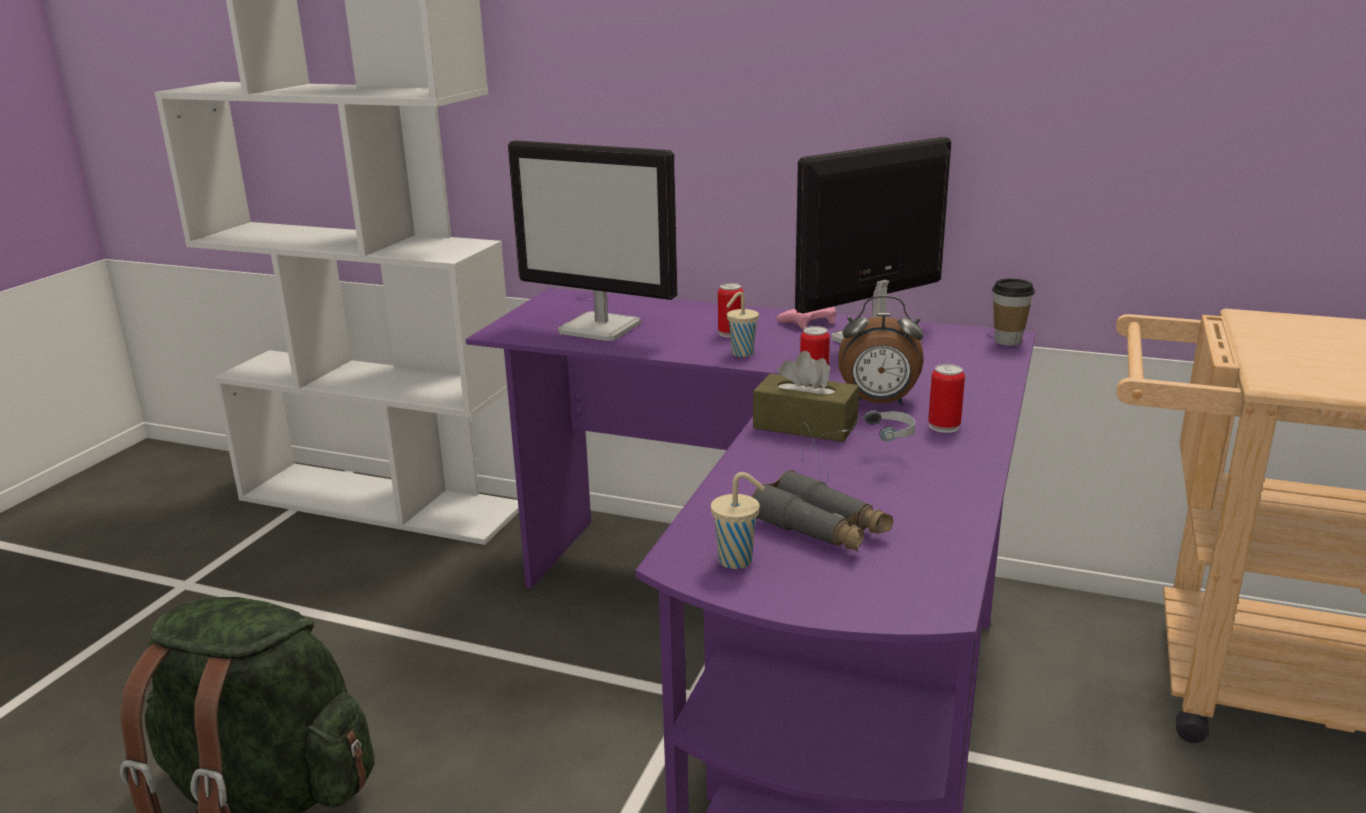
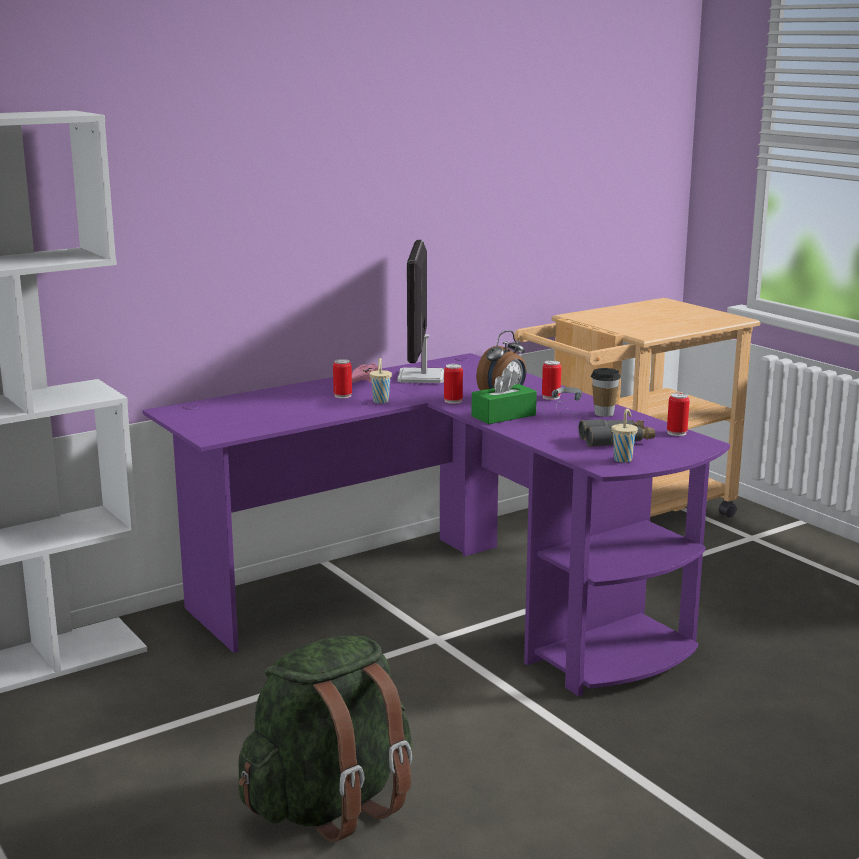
camera: 55 degrees left, 5 degrees down
(601, 328) = (265, 416): monitor -> none
(805, 425) = (503, 415): brown tissue box -> green tissue box
(946, 564) = (676, 433): none -> can
(1008, 341) = (475, 359): cup -> cup (604, 414)

